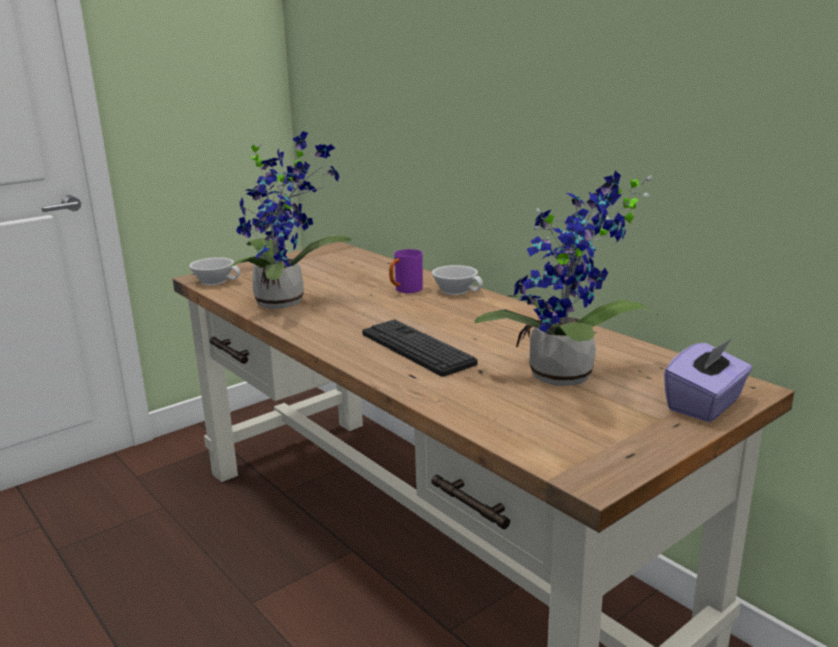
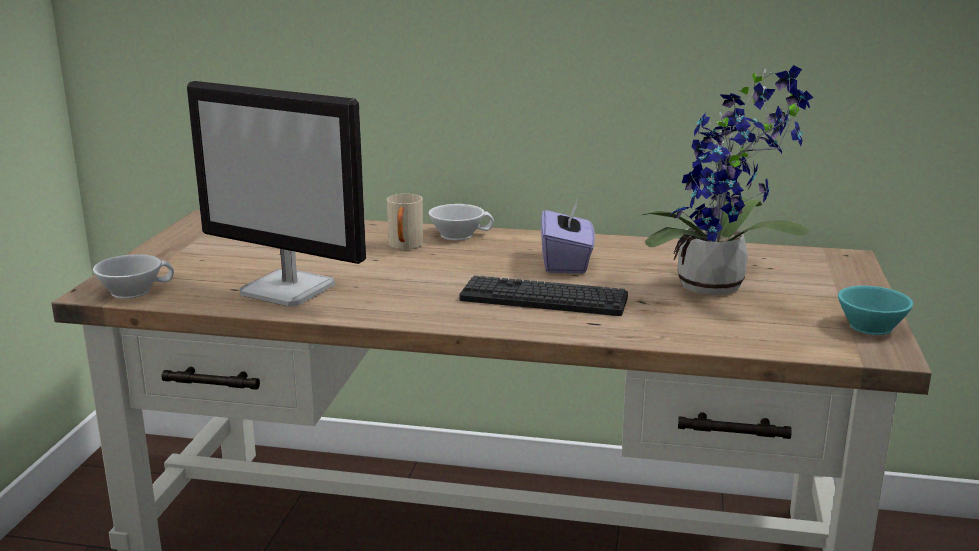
camera: 40 degrees left, 0 degrees up
(286, 301) = (290, 290): potted plant -> monitor
(405, 290) = (404, 247): purple mug -> beige mug
(630, 450) = (868, 325): none -> turquoise cup
(705, 405) = (845, 277): purple tissue box -> purple tissue box (566, 263)

